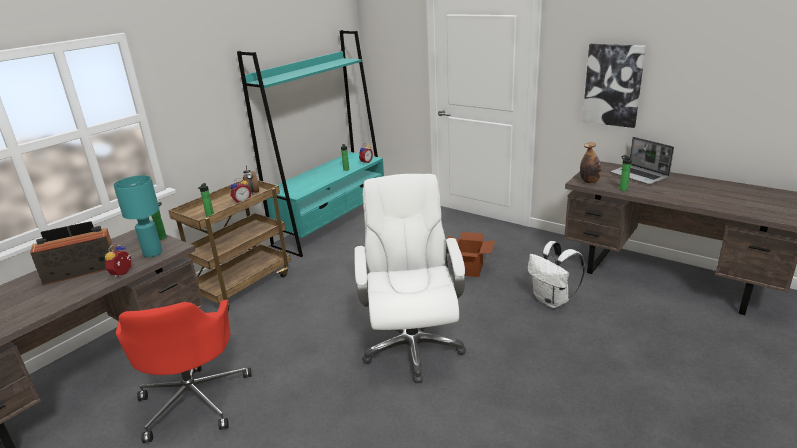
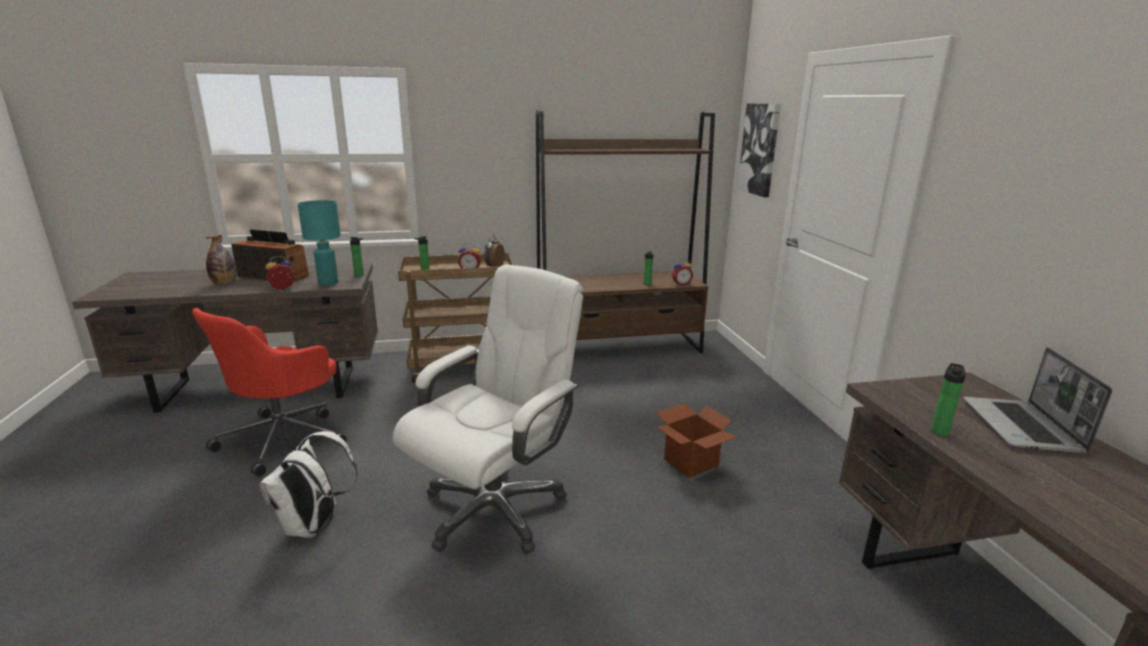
camera: 40 degrees right, 5 degrees down
(332, 225) = (619, 348): turquoise bookcase -> brown bookcase
(552, 301) = (742, 566): white backpack -> white backpack (314, 526)
(589, 181) = (896, 397): bottle -> bottle (224, 283)
(613, 85) = (1035, 235): picture -> picture (760, 149)

